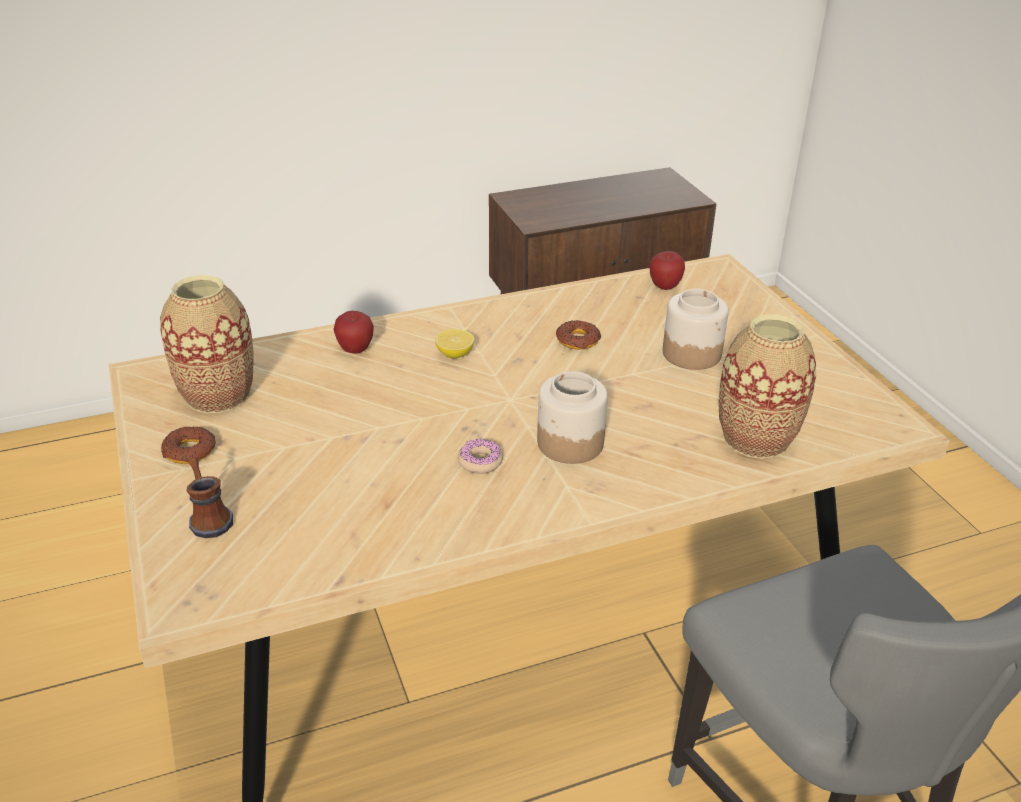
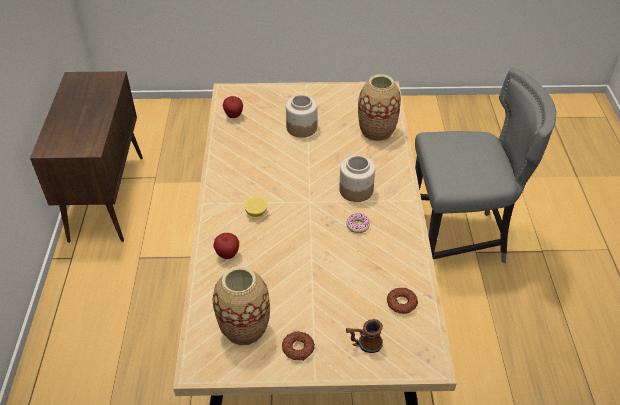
camera: 70 degrees left, 10 degrees up
(578, 340) = (268, 162): donut -> donut (401, 303)

